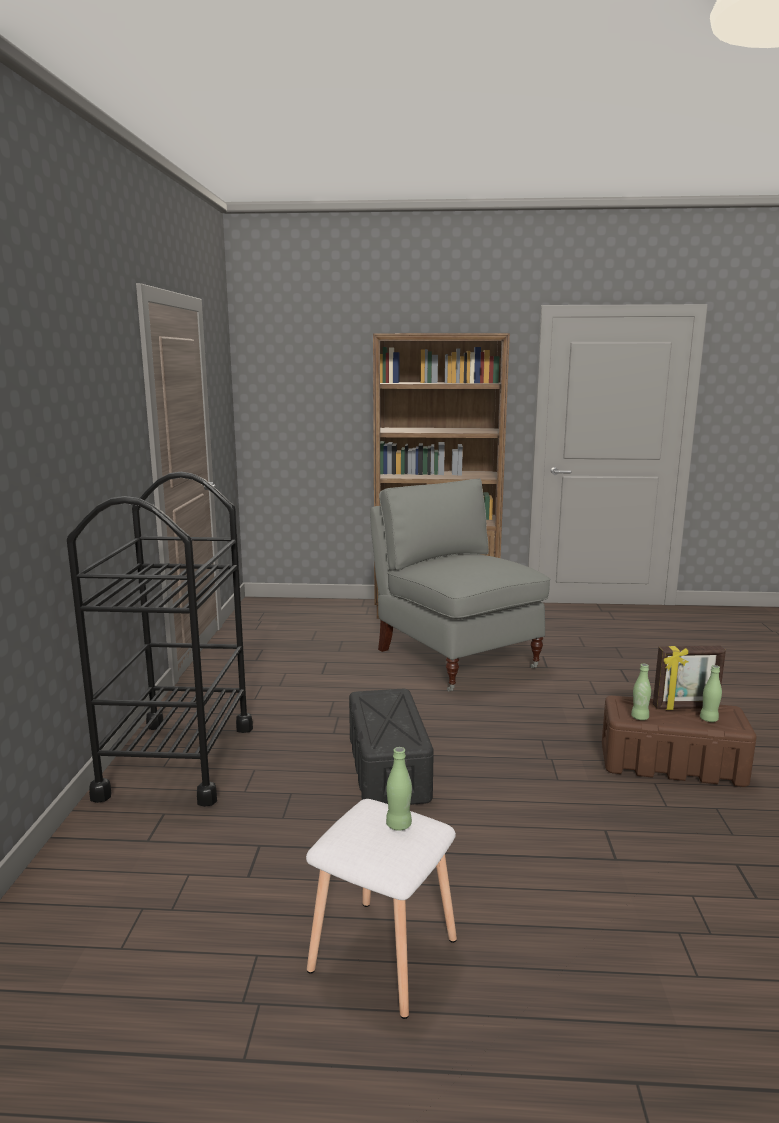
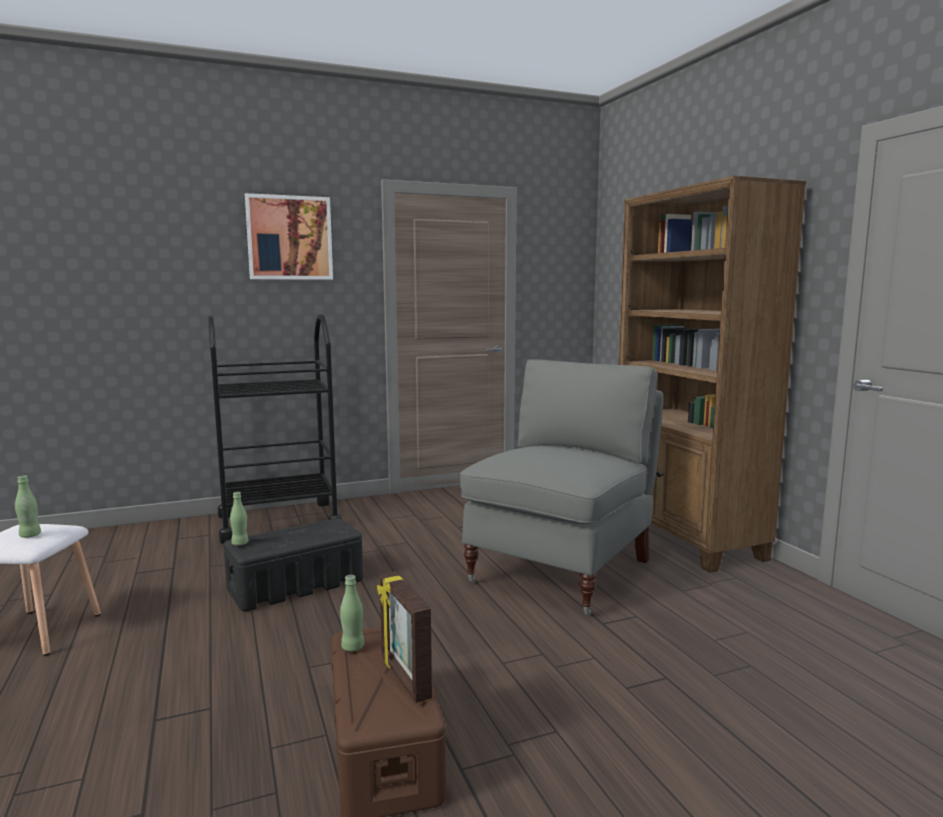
camera: 65 degrees right, 5 degrees down
(92, 366) = (289, 238): none -> picture
(708, 719) = (373, 698): green bottle -> green bottle (240, 543)

